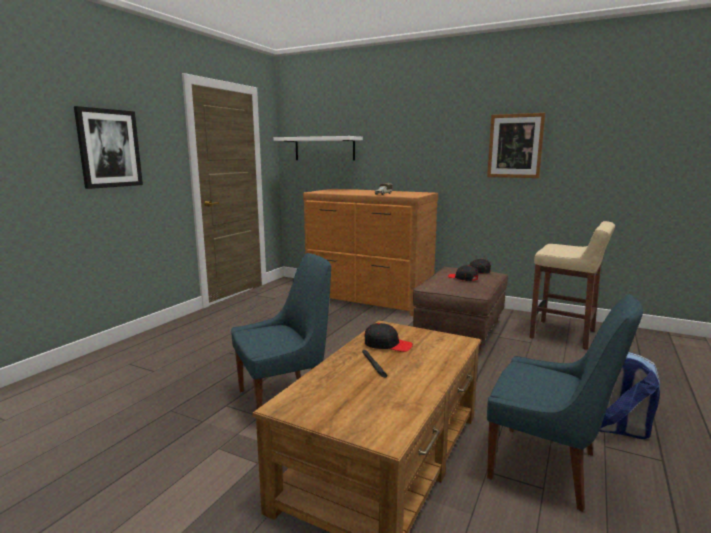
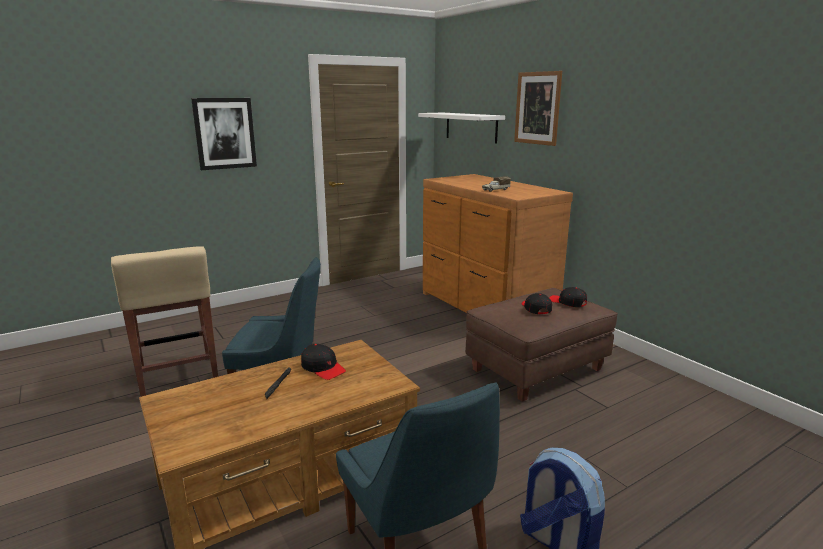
camera: 30 degrees right, 5 degrees up
(515, 146) = (666, 140): picture -> picture (537, 108)
(564, 335) = (669, 410): beige stool -> beige stool (178, 378)

